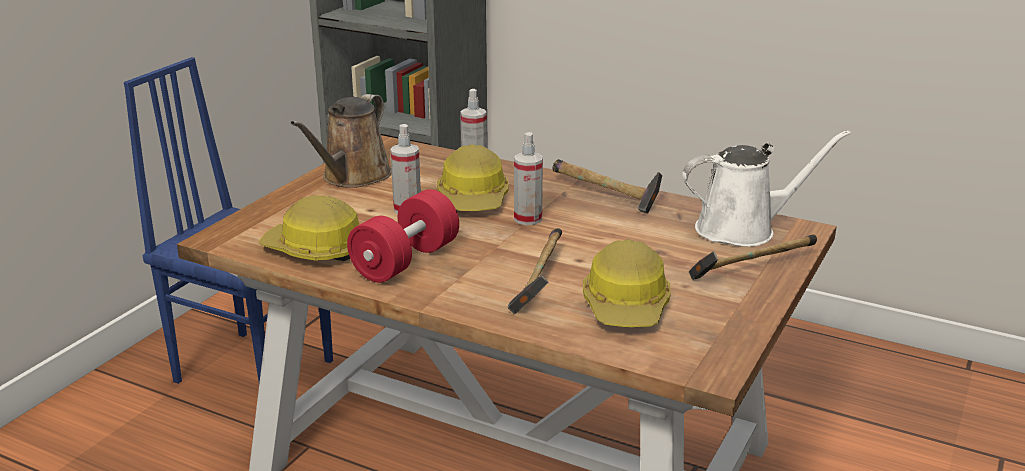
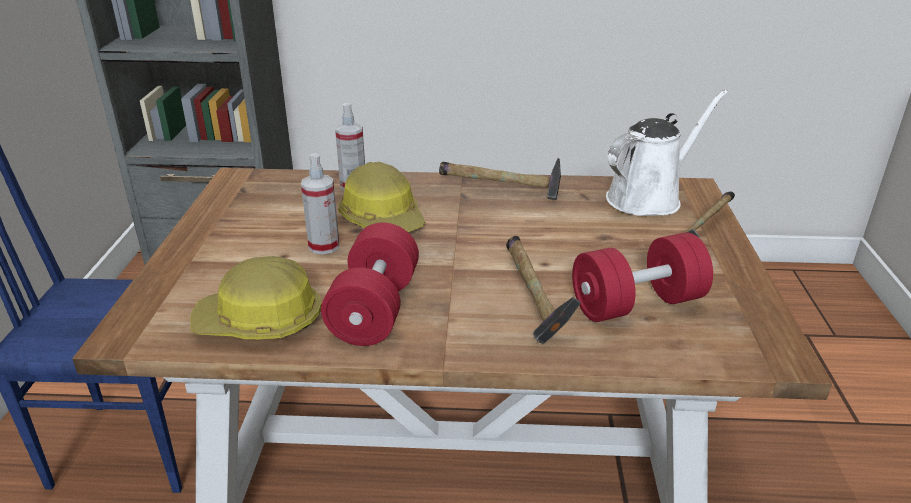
camera: 25 degrees left, 5 degrees up
(353, 177) = (233, 221): brown watering can -> none
(528, 219) = (455, 230): spray bottle -> none
(627, 306) = (637, 304): hard hat -> red dumbbell

